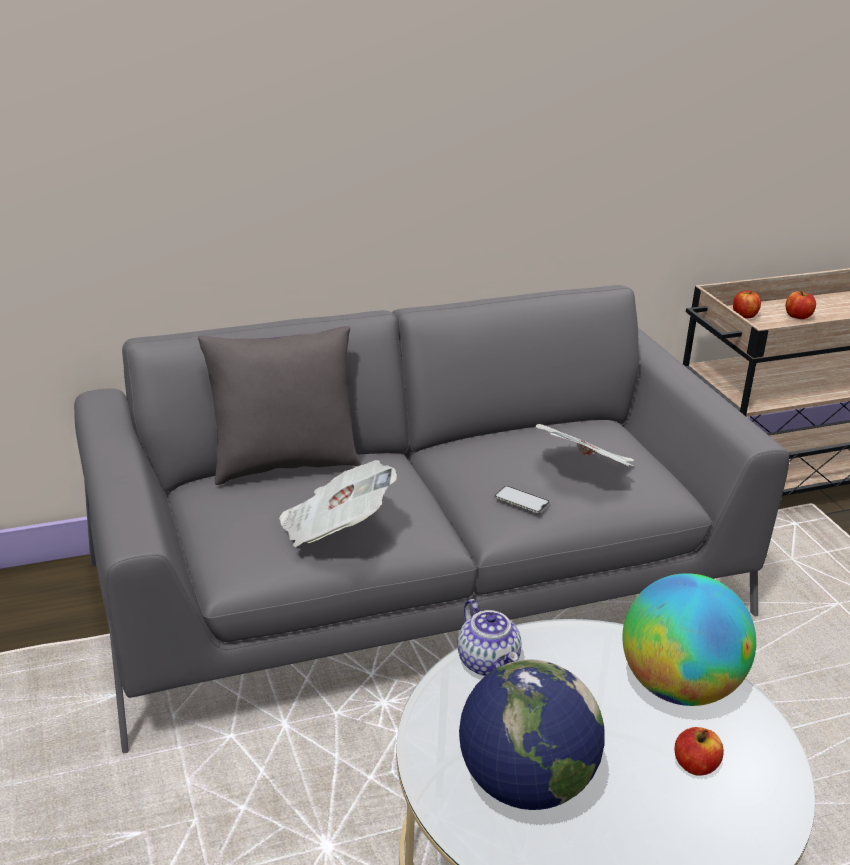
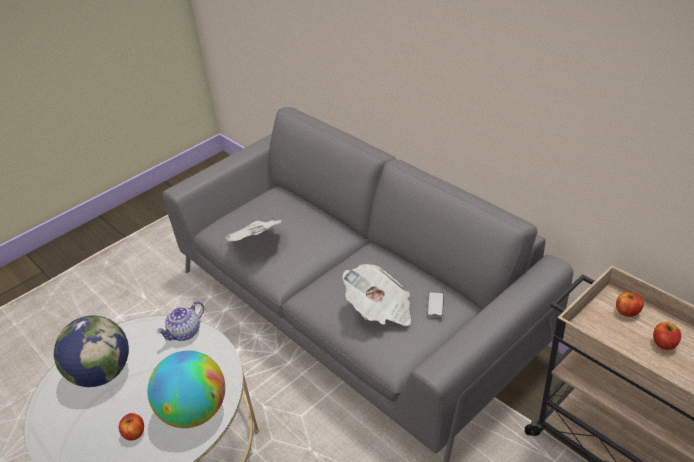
camera: 70 degrees right, 10 degrees up
(283, 465) = (306, 204): grey pillow -> none
(521, 500) = (330, 294): phone -> phone (435, 304)

